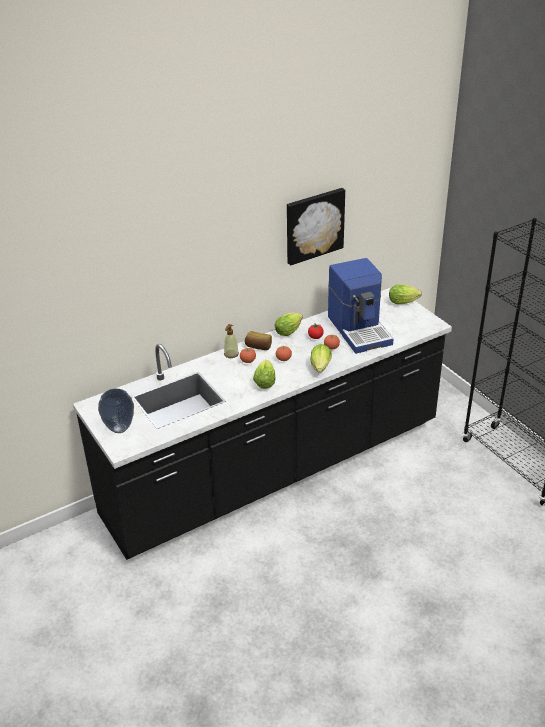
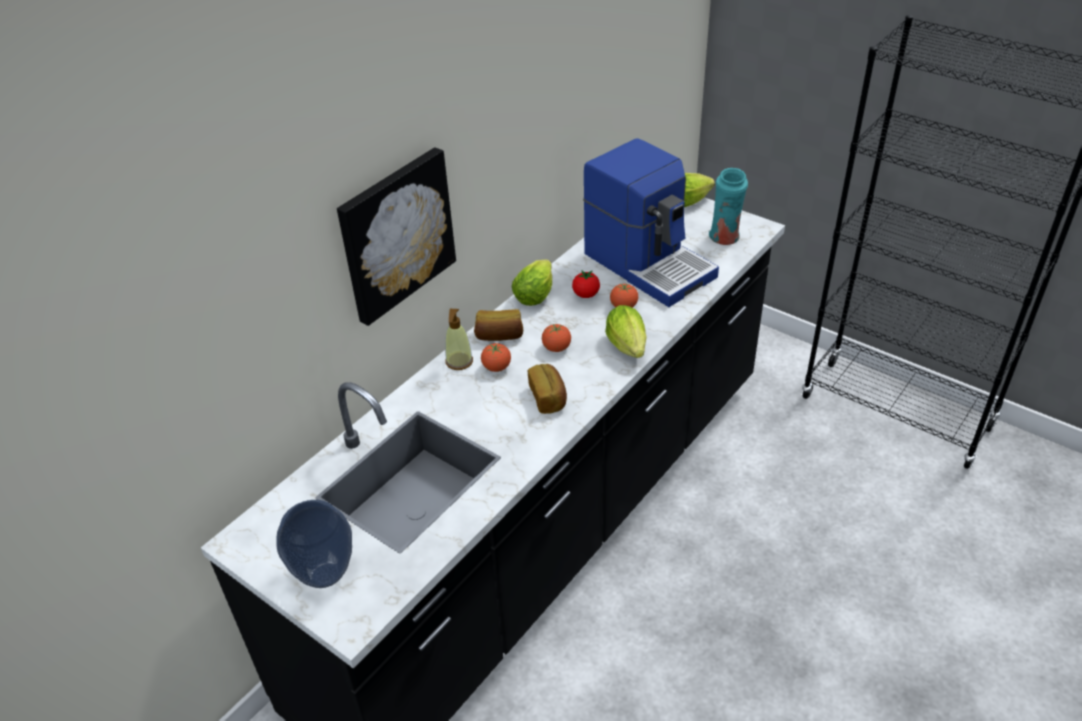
camera: 20 degrees left, 5 degrees up
(265, 381) = (548, 397): lettuce -> bread
(314, 225) = (550, 95): picture -> picture (395, 234)
(411, 326) = (725, 239): none -> turquoise vase

